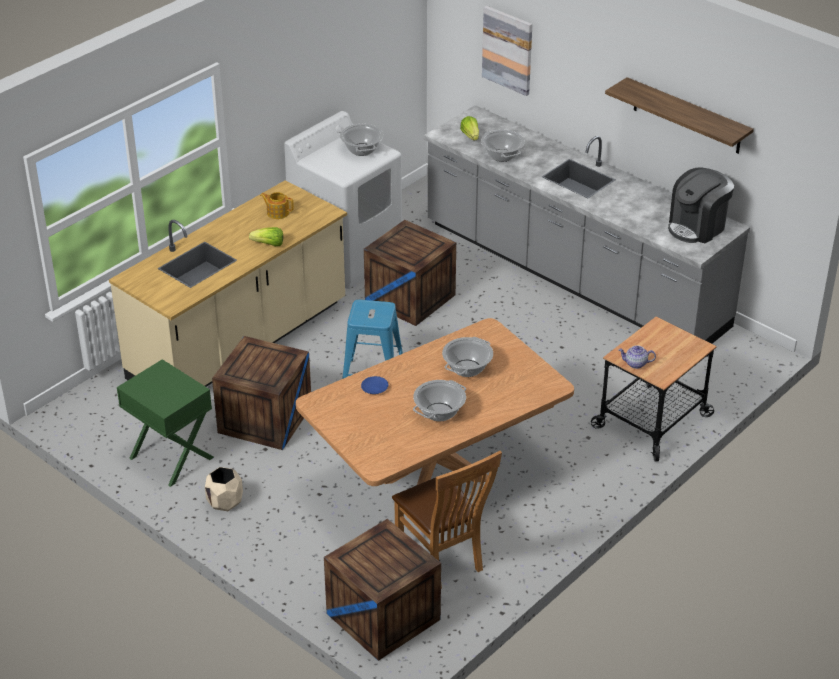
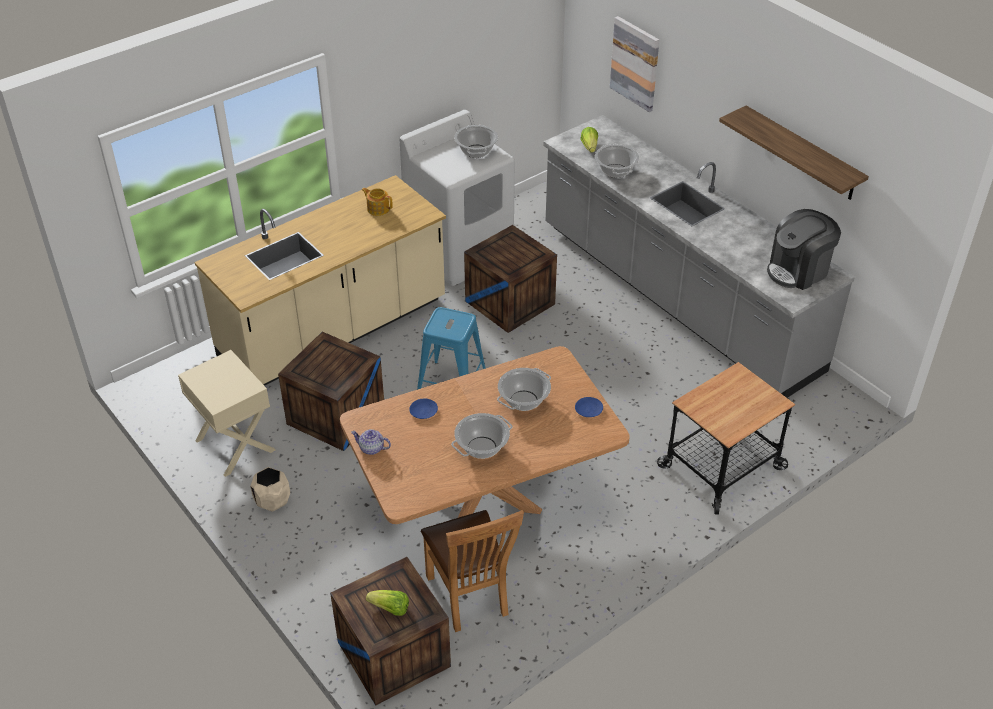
camera: 10 degrees right, 5 degrees up
(170, 458) = (234, 445): green nightstand -> beige nightstand
(268, 244) = (359, 242): lettuce -> lettuce (390, 609)
(530, 369) = (589, 410): none -> blue plate
(635, 364) = (704, 414): teapot -> teapot (371, 448)

